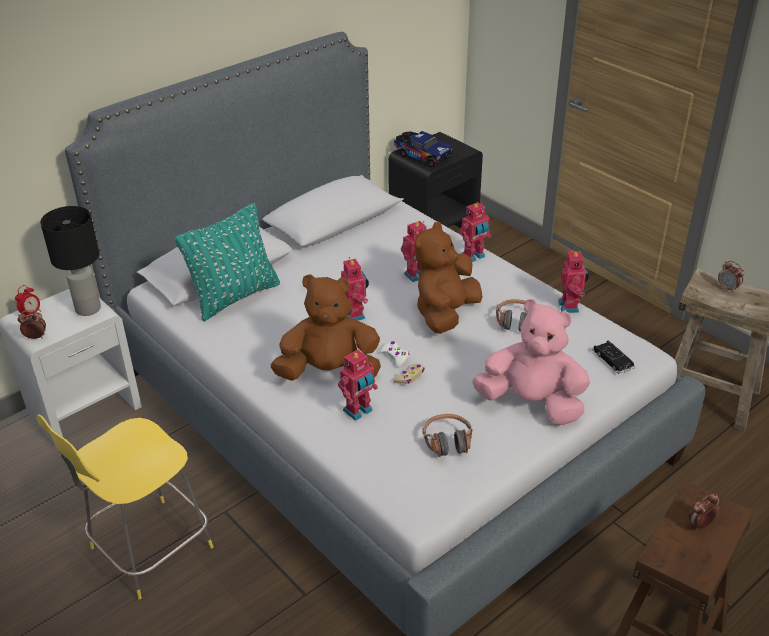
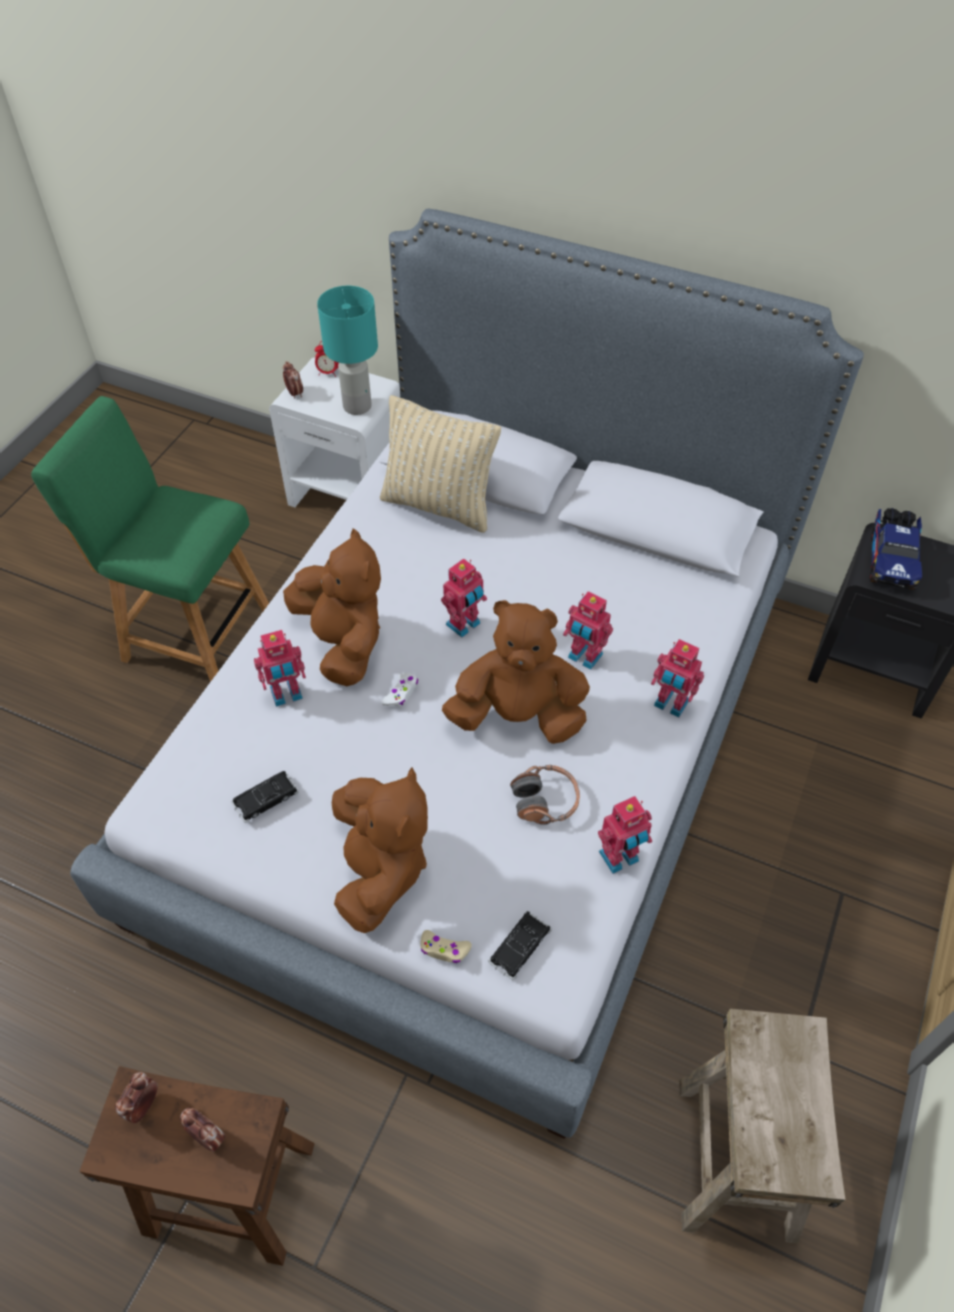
camera: 65 degrees right, 15 degrees up
(87, 309) = (356, 406): black table lamp -> turquoise table lamp
(147, 550) = (191, 633): yellow stool -> green chair
(235, 297) = (439, 505): turquoise pillow -> beige pillow
(359, 411) = (287, 695): toy robot -> toy robot turned 45 degrees counterclockwise
(410, 377) = (367, 721): beige game controller -> beige game controller (444, 949)
(447, 441) = (266, 799): headphones -> black toy car
(531, 403) = (379, 870): pink plush toy -> brown plush toy
(728, 288) = (797, 1082): alarm clock -> alarm clock (143, 1105)

